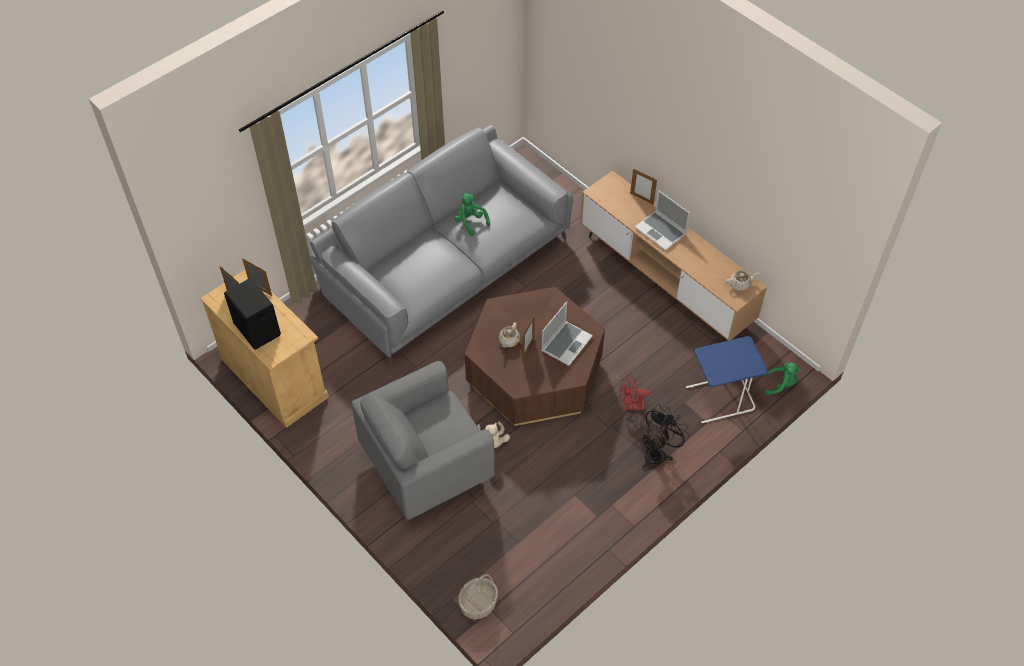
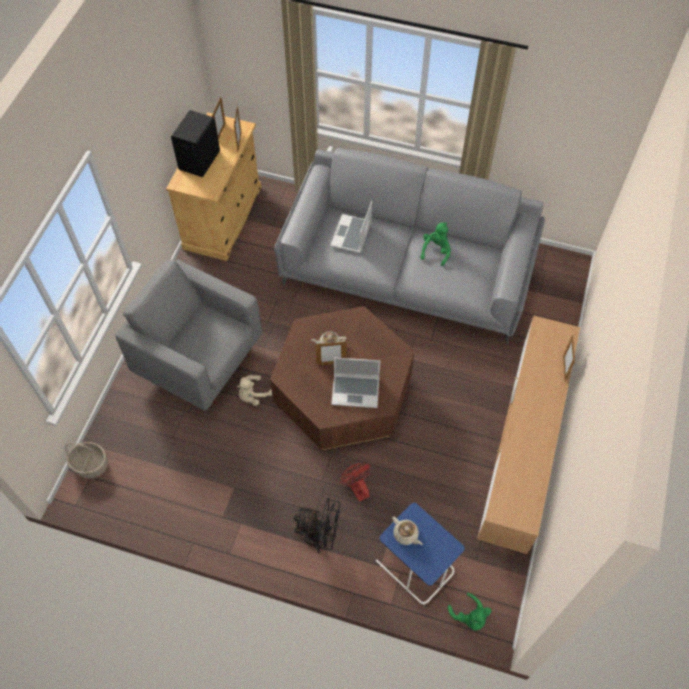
camera: 60 degrees right, 5 degrees up
(661, 231) = (536, 404): laptop -> laptop (351, 235)
(740, 284) = (522, 508): beige teapot -> beige teapot (406, 534)

